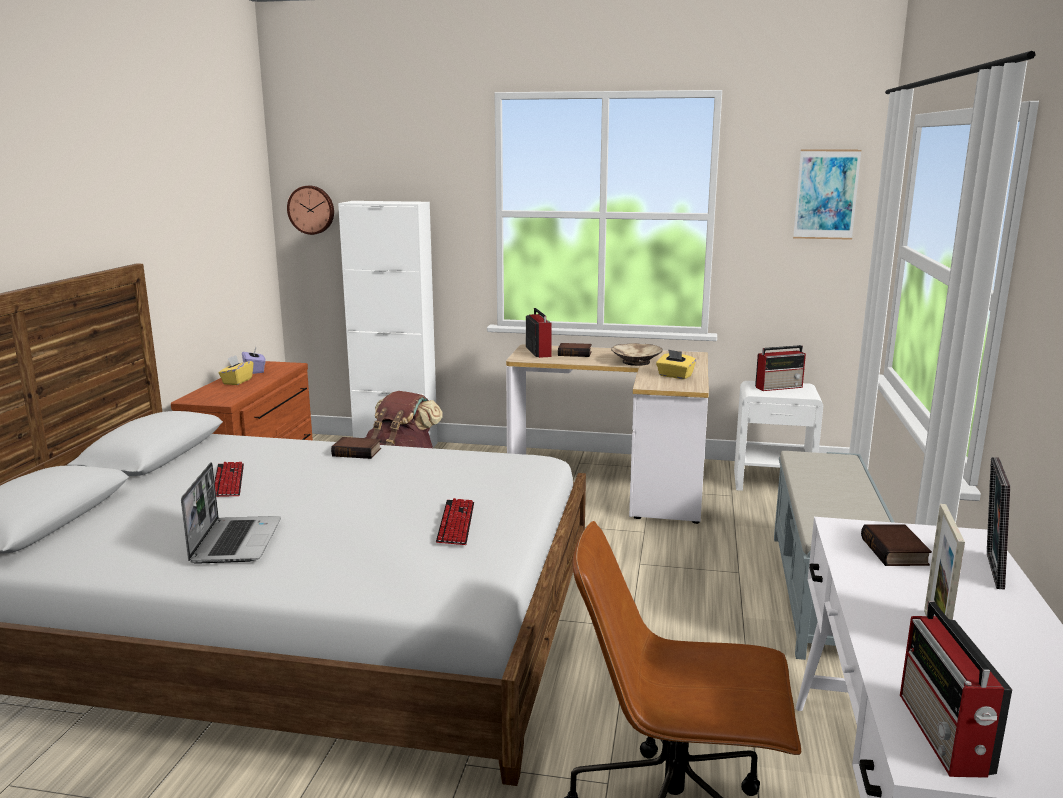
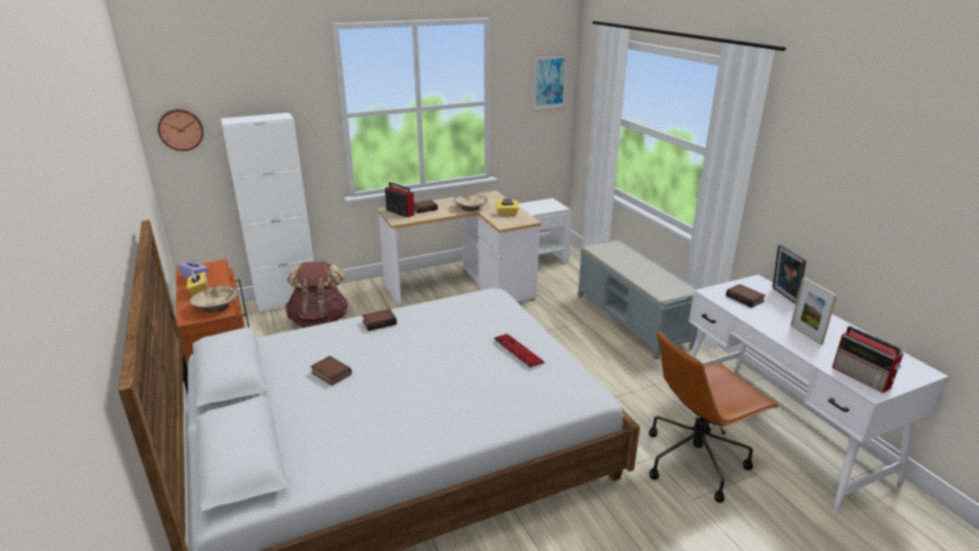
camera: 35 degrees left, 10 degrees up
(228, 396) = (216, 306): none -> beige bowl
(228, 481) = (330, 374): keyboard -> book
(235, 541) = (415, 413): laptop -> none
(779, 387) = (541, 204): radio -> none

